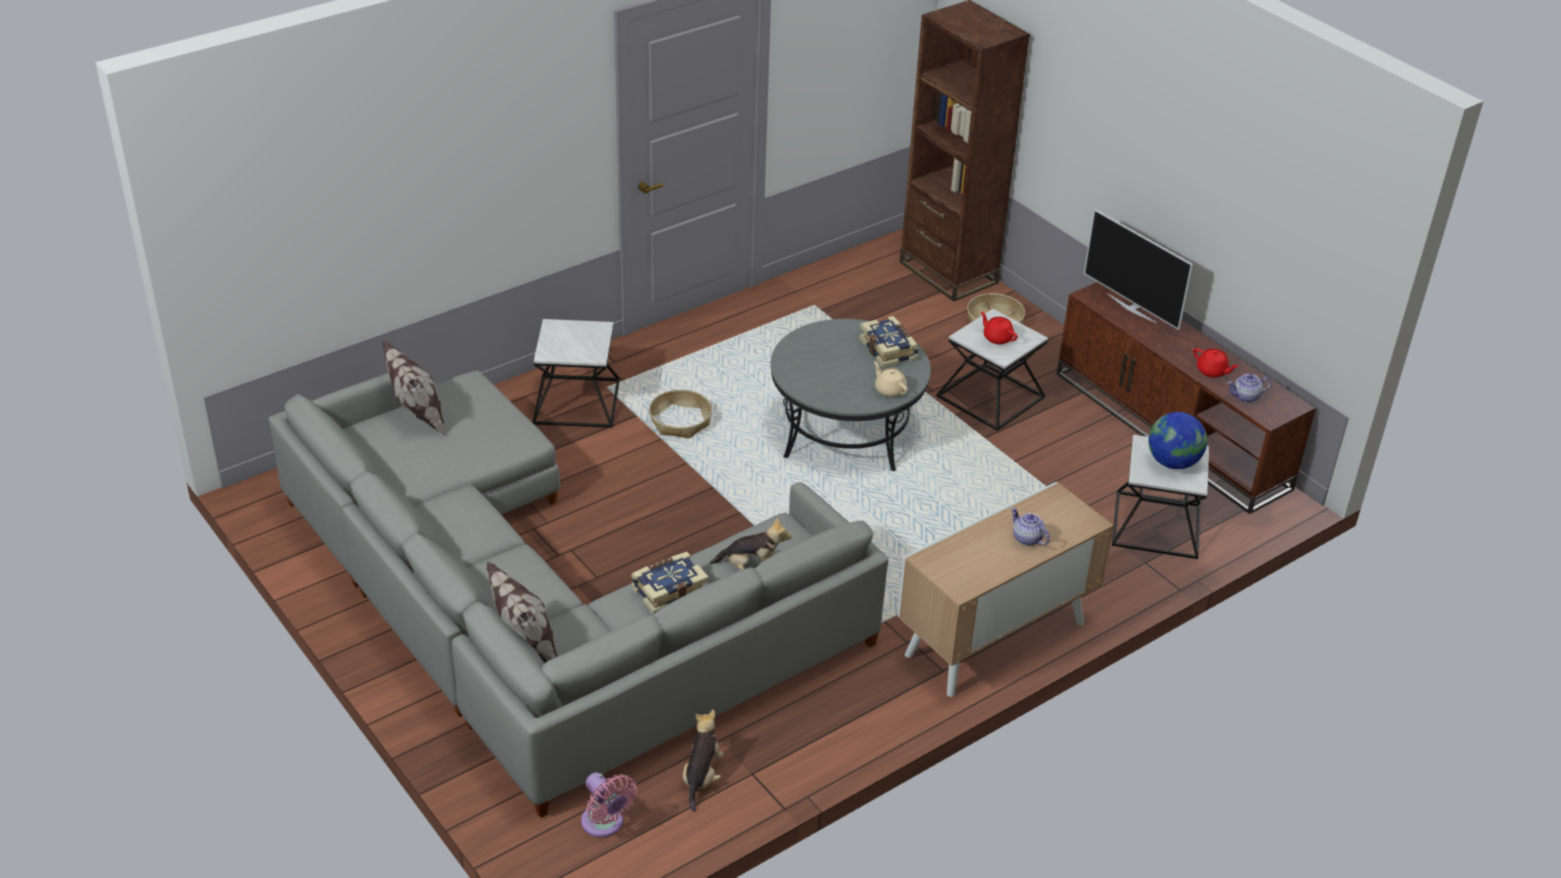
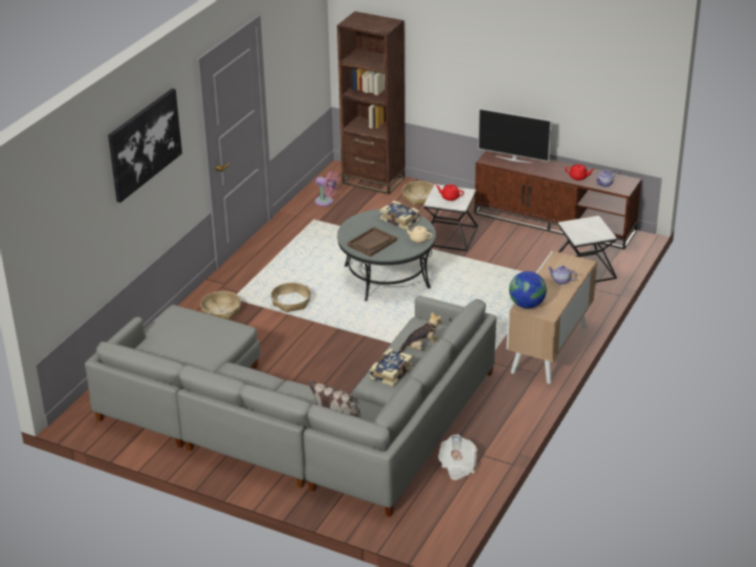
camera: 25 degrees left, 5 degrees down
(419, 419) = (167, 338): pillow -> none
(476, 120) = (144, 144): none -> picture
(576, 401) = (221, 311): side table -> basket
(605, 824) = (427, 506): pink fan -> pink fan (326, 202)
(701, 777) = (457, 466): plush toy -> newspaper
(816, 372) = (372, 243): none -> brown tray
(1173, 462) = (588, 229): globe -> globe (526, 305)

